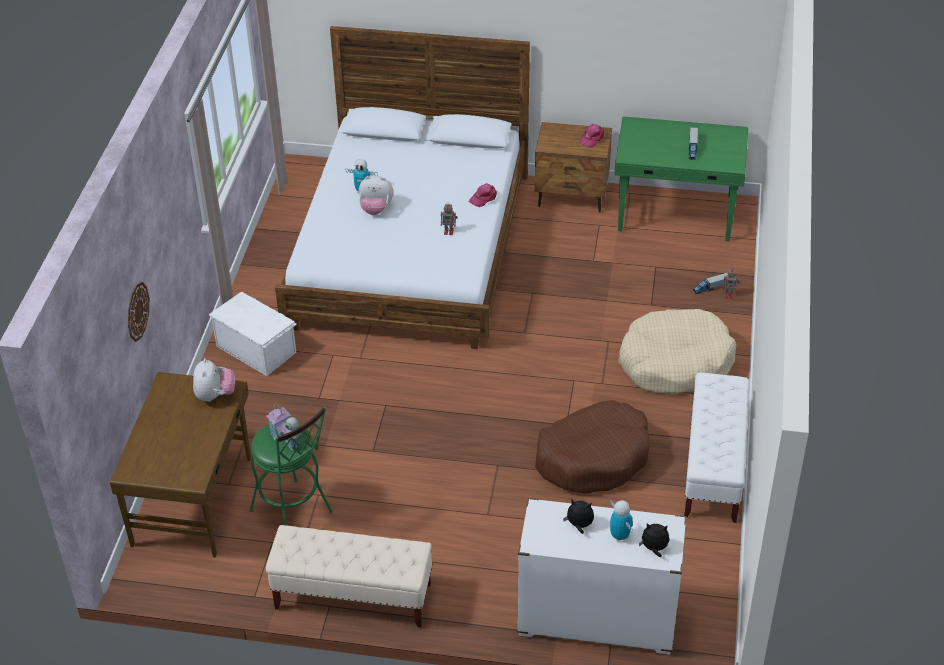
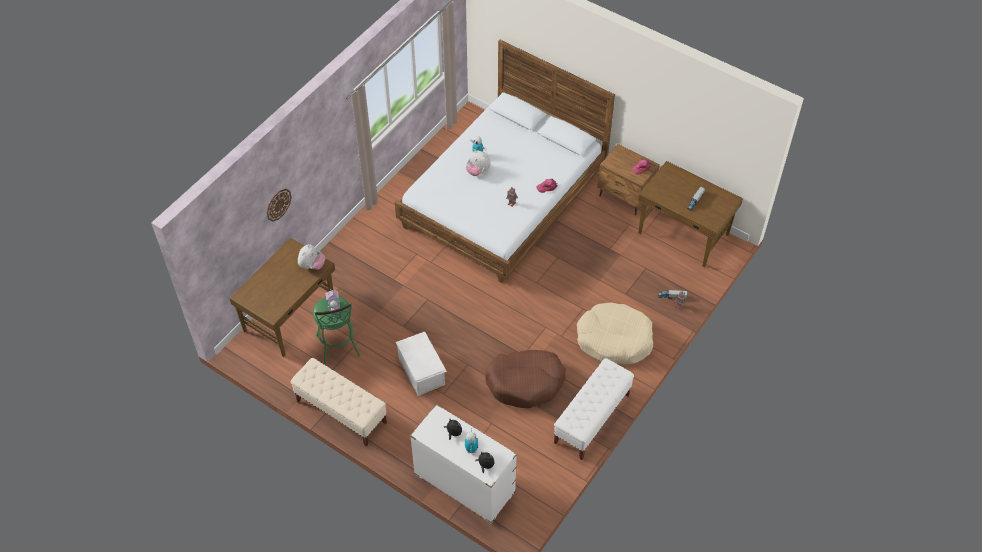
camera: 25 degrees right, 10 degrees up
(256, 348) = (376, 232): white storage box -> white storage box (422, 371)
(676, 214) = (683, 235): green desk -> brown desk

